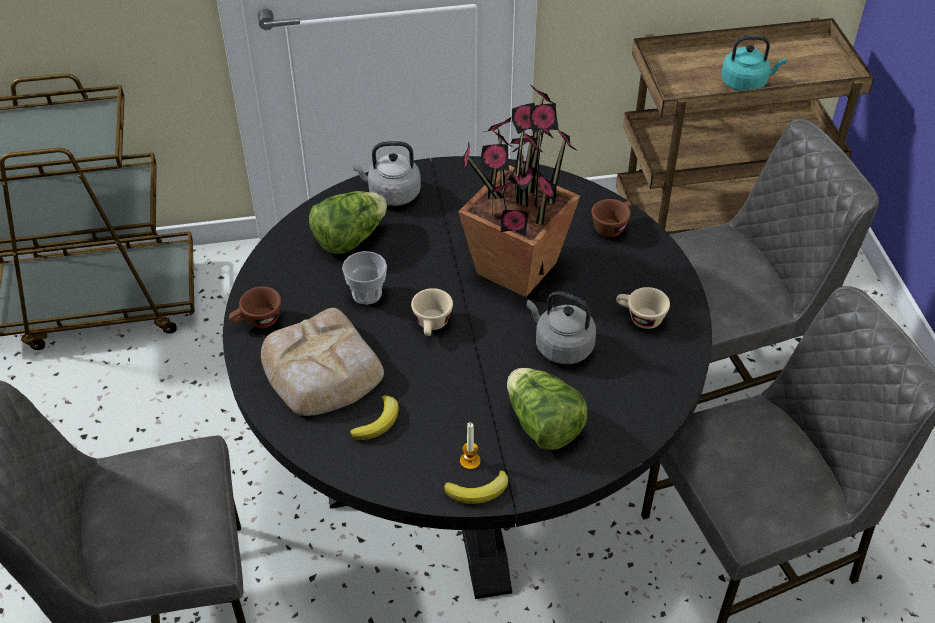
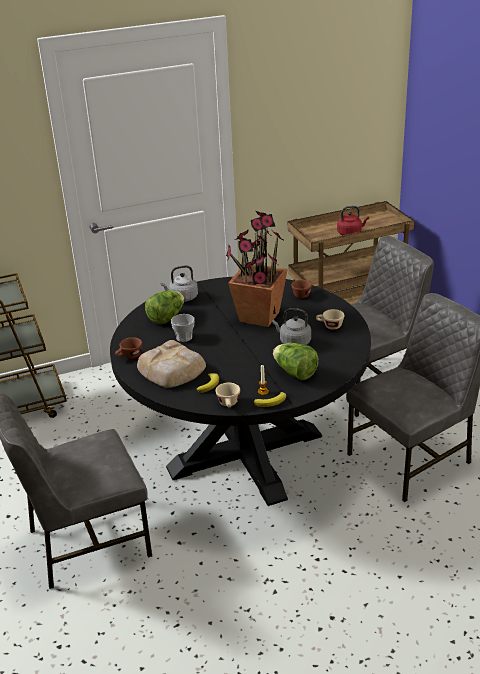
camera: 10 degrees left, 15 degrees down
(432, 325) = (223, 344): beige cup -> beige cup (229, 404)
(746, 83) = (350, 233): turquoise kettle -> red kettle

